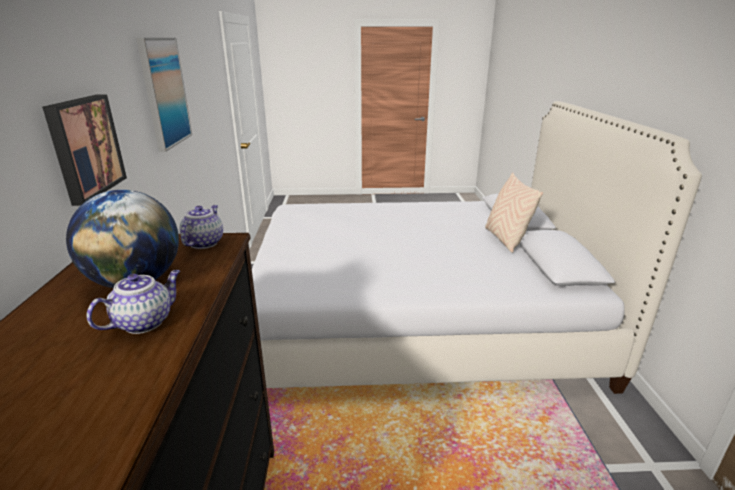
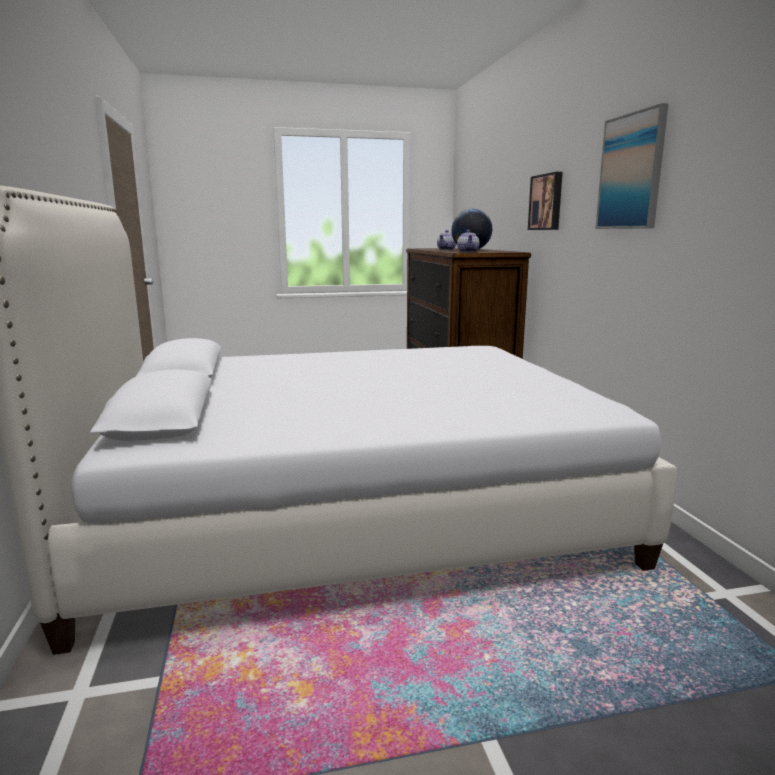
camera: 170 degrees right, 10 degrees down
(505, 239) = (220, 387): beige pillow -> none

